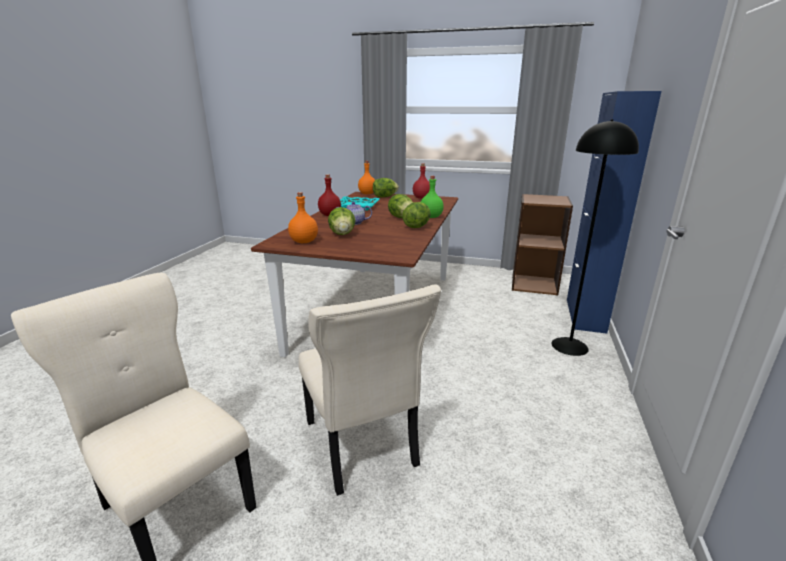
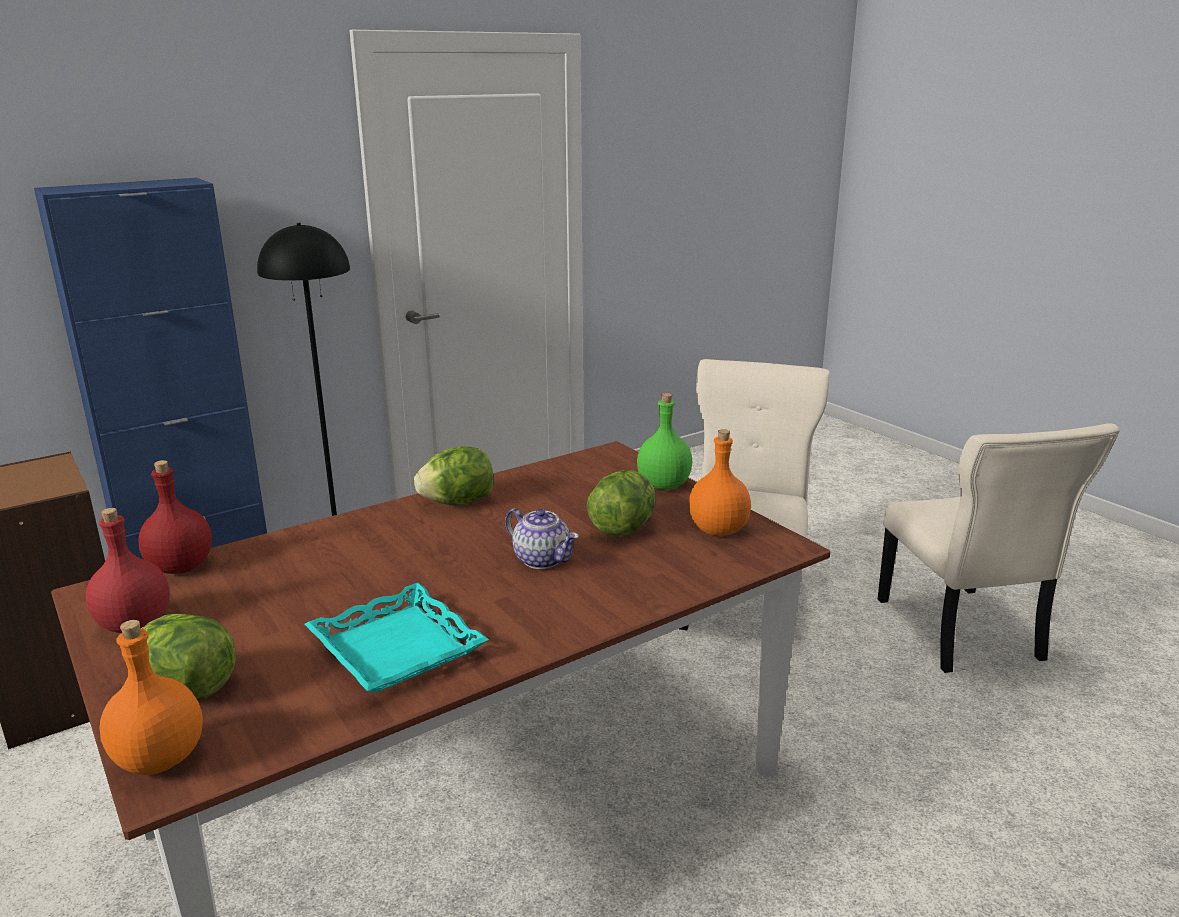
camera: 140 degrees left, 0 degrees up
(329, 215) = (542, 622): red bottle -> red bottle (181, 567)
(401, 218) = (418, 541): lettuce -> none
(430, 217) = (362, 522): green bottle -> green bottle (664, 485)

